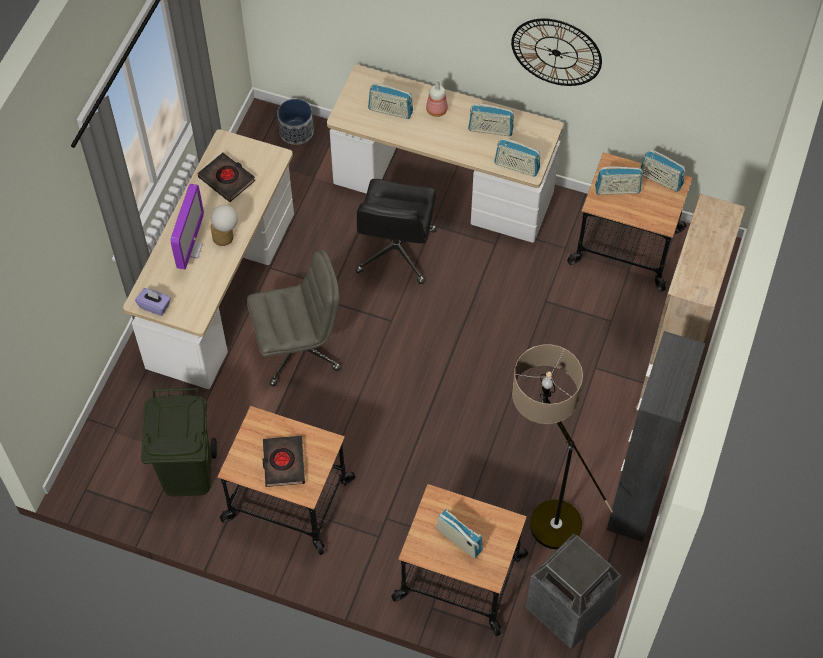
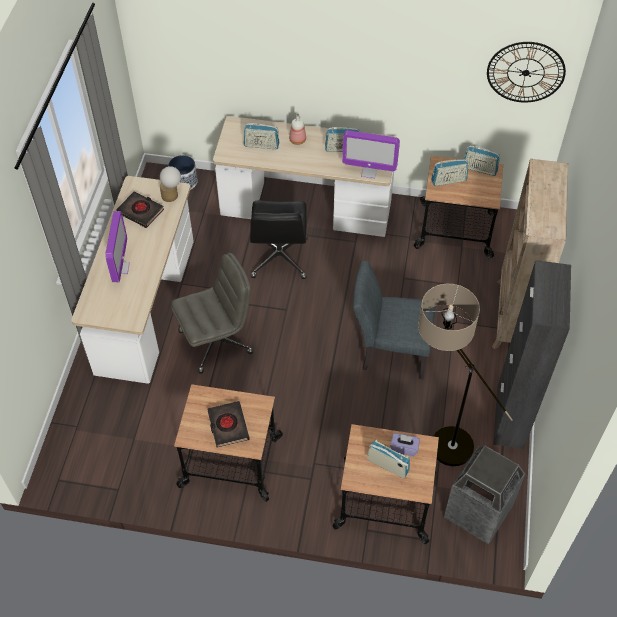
camera: 10 degrees left, 5 degrees down
(155, 306) = (98, 315): purple tissue box -> purple tissue box (404, 448)
(186, 473) = (141, 453): green trash can -> none
(226, 237) = (148, 255): table lamp -> table lamp (172, 195)
(506, 394) = (389, 351): none -> grey chair
(516, 166) = (369, 172): radio -> monitor
(556, 52) = (390, 75): wall clock -> wall clock (525, 72)

